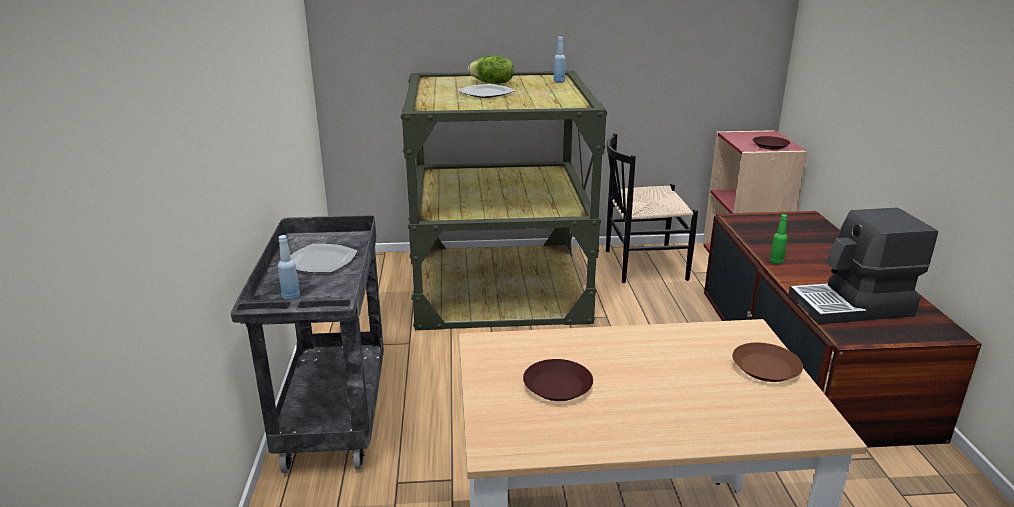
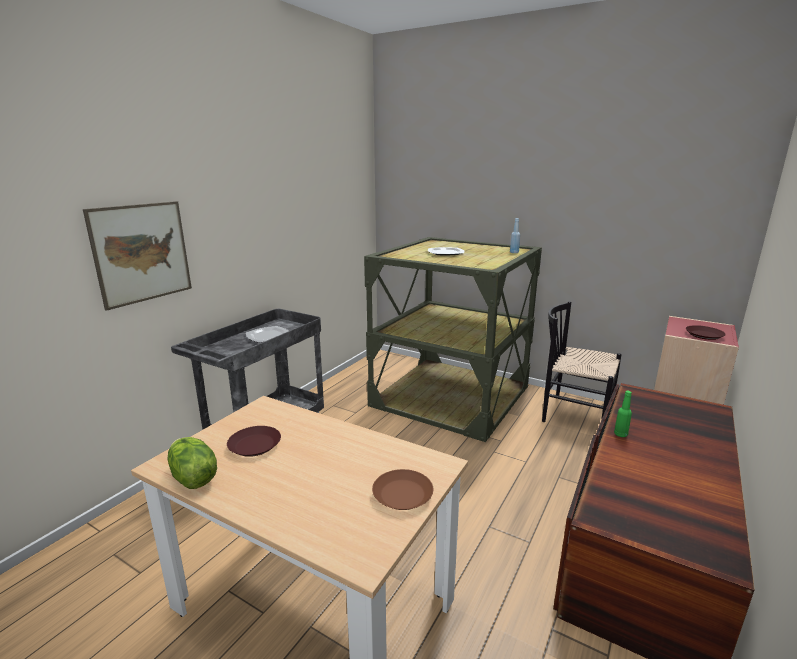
camera: 35 degrees right, 5 degrees down
(182, 163) = (142, 253): none -> picture
(291, 296) = (224, 349): blue bottle -> none
(492, 83) = (465, 248): lettuce -> lettuce (192, 478)
(852, 306) = (643, 495): coffee machine -> none

